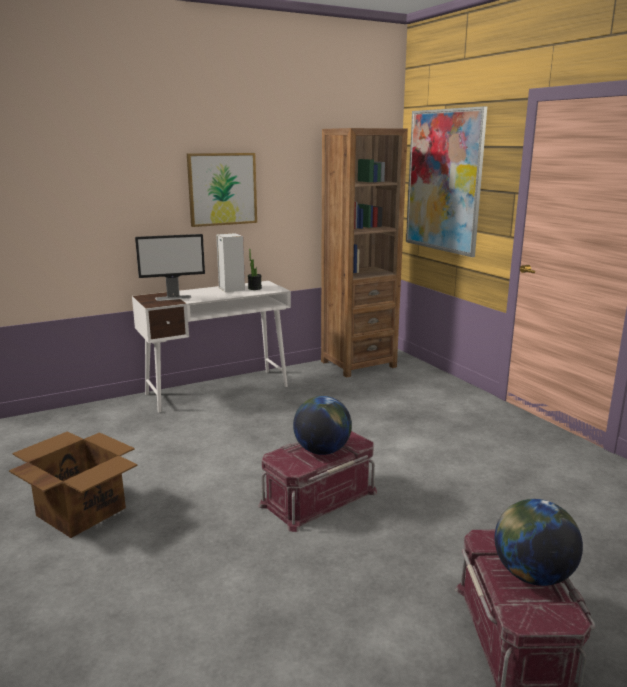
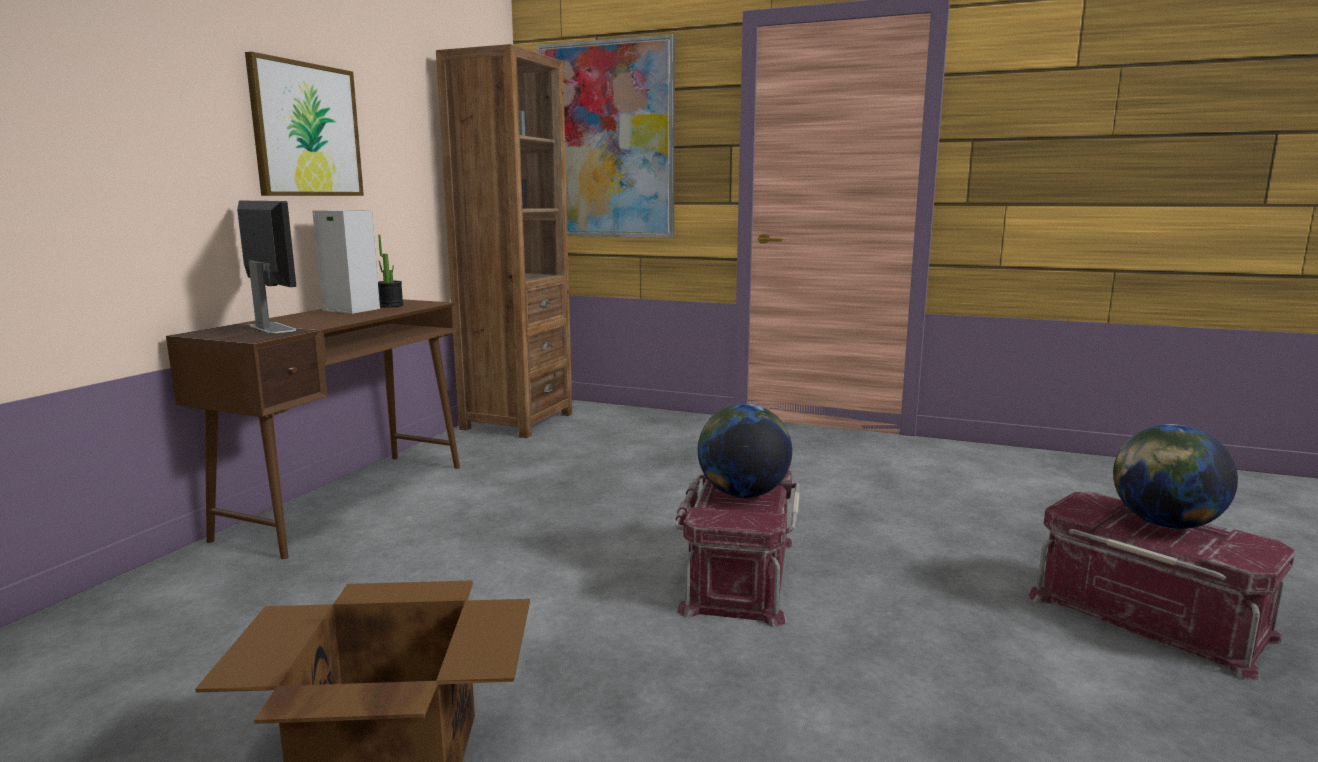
camera: 40 degrees left, 5 degrees down
(173, 298) = (272, 328): monitor -> monitor turned 75 degrees counterclockwise
(218, 390) = (349, 499): white desk -> brown desk

